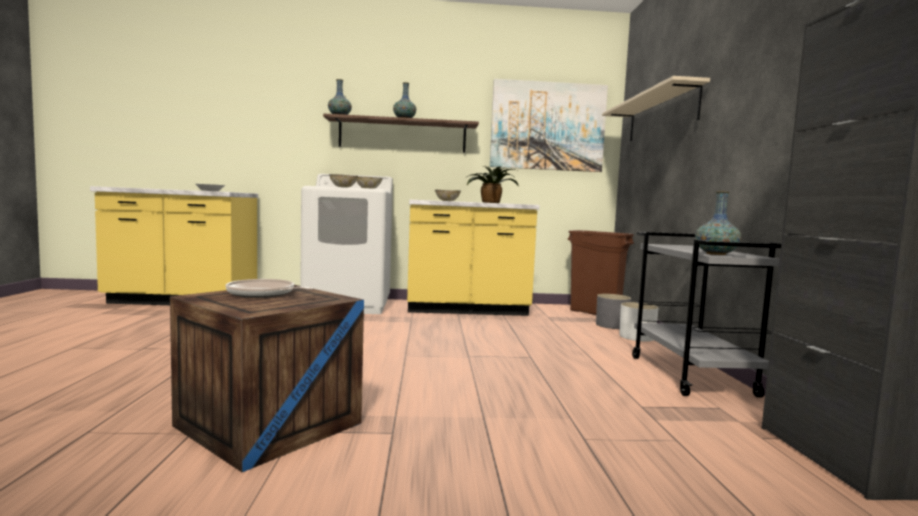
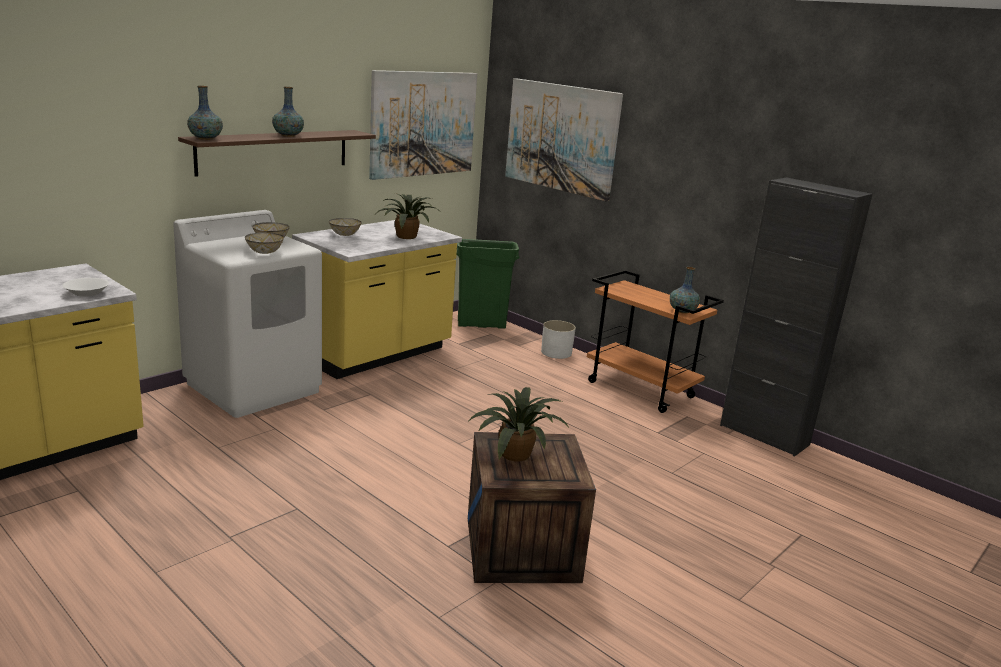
camera: 45 degrees left, 15 degrees up
(263, 294) = (516, 456): frying pan -> potted plant
(595, 313) = (481, 324): brown trash can -> green trash can
(612, 325) = (519, 341): grey planter -> none
(661, 115) = (561, 137): beige shelf -> picture
(692, 376) = (642, 390): grey cart -> orange cart

